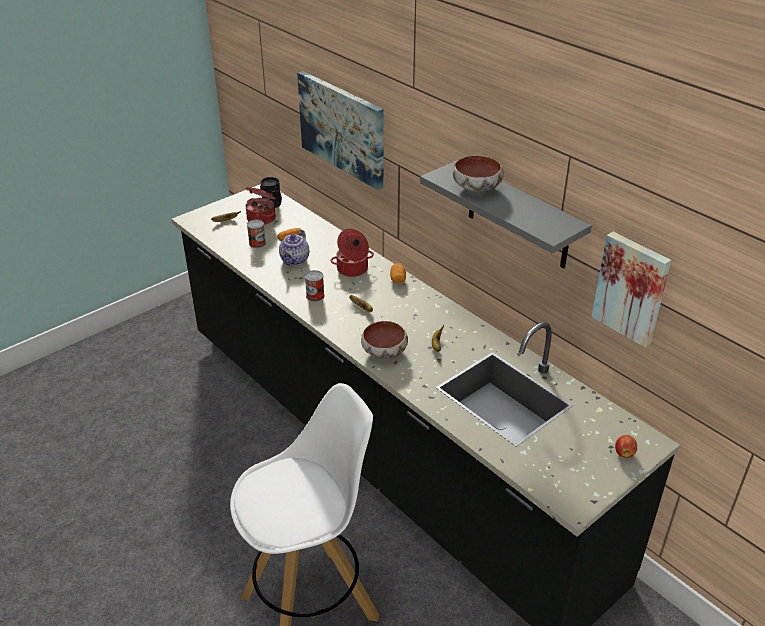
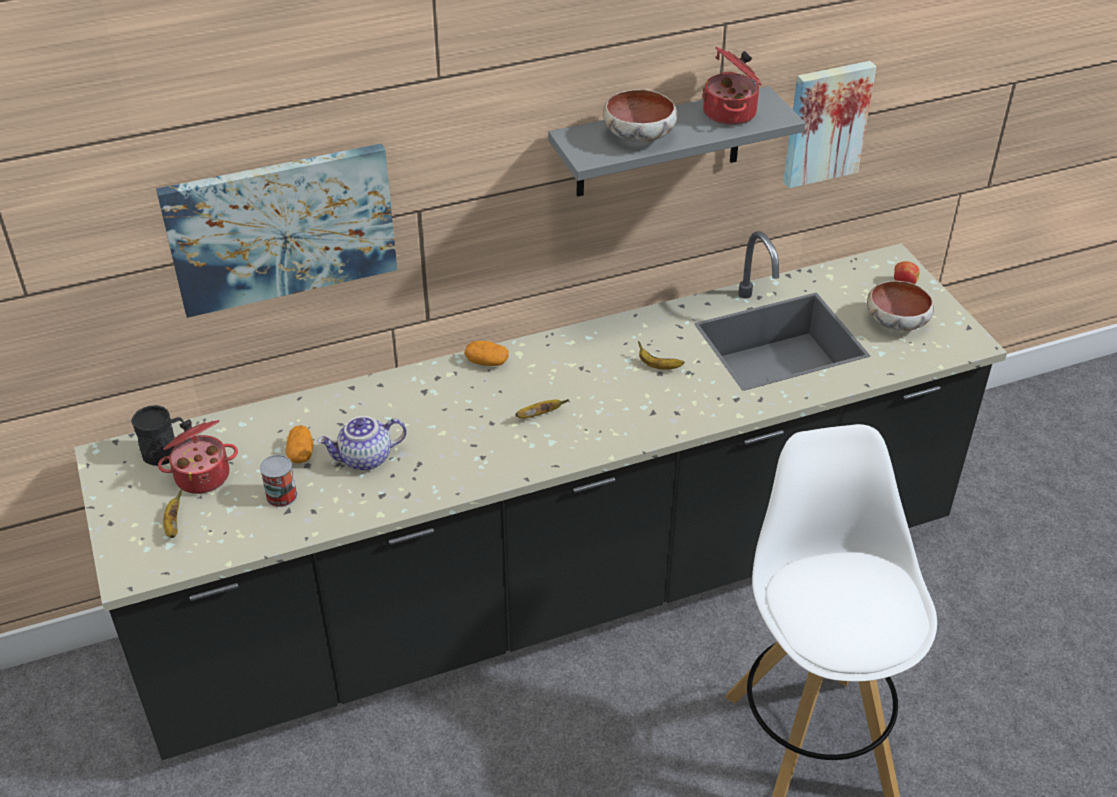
camera: 70 degrees left, 5 degrees up
(295, 260) = (365, 459): teapot -> teapot turned 120 degrees clockwise
(315, 296) = (479, 457): can -> none
(352, 269) = (432, 401): cooking pot -> cooking pot (731, 113)
(384, 352) = (651, 417): bowl -> bowl (897, 322)

